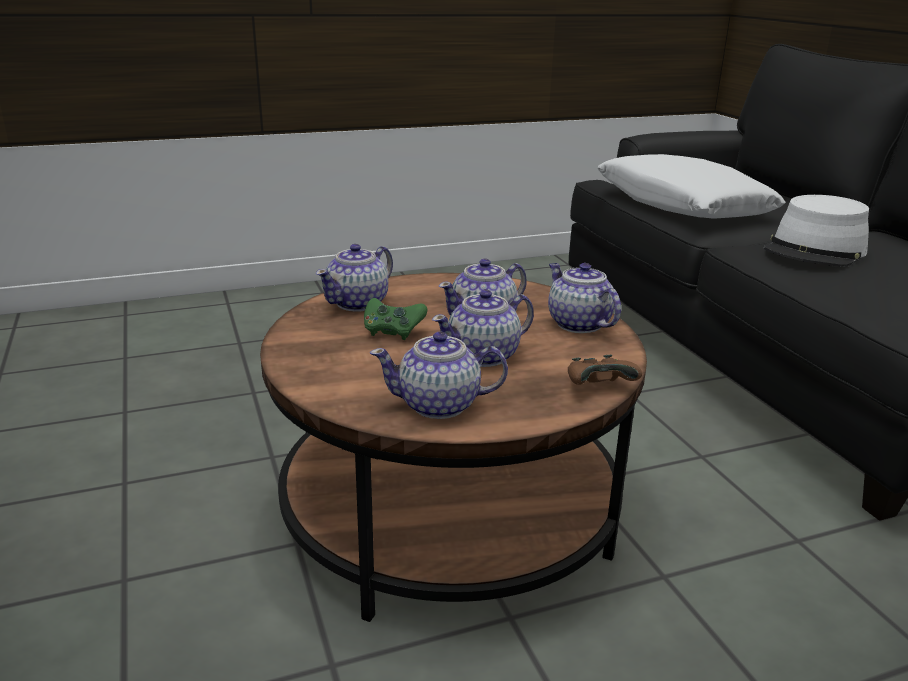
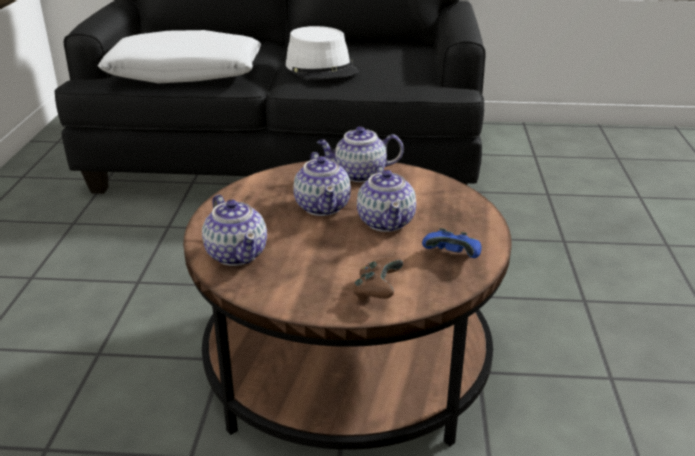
camera: 65 degrees left, 5 degrees up
(392, 332) = (313, 249): green game controller -> none
(440, 405) = (453, 257): teapot -> blue game controller
(598, 388) = (459, 195): brown game controller -> brown game controller (377, 292)

